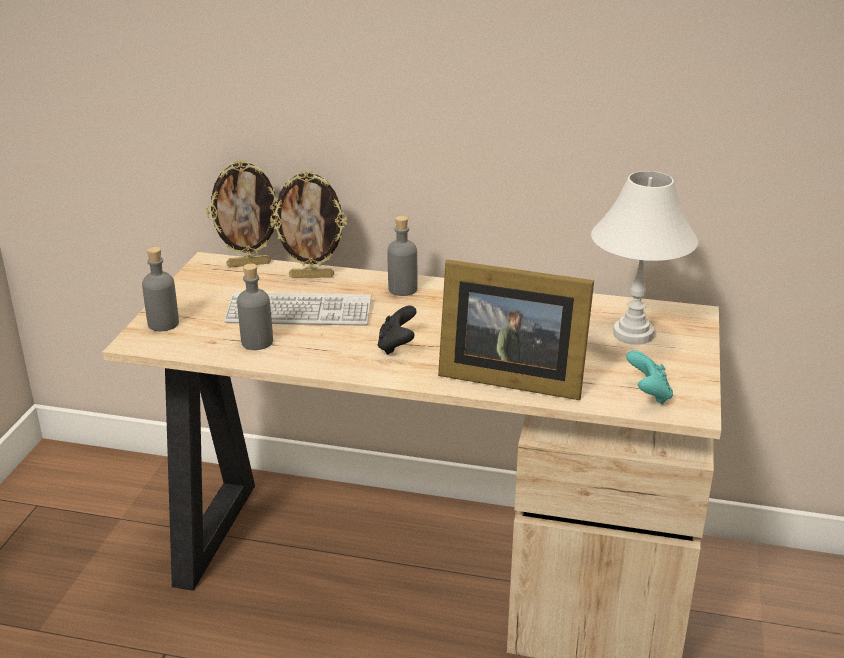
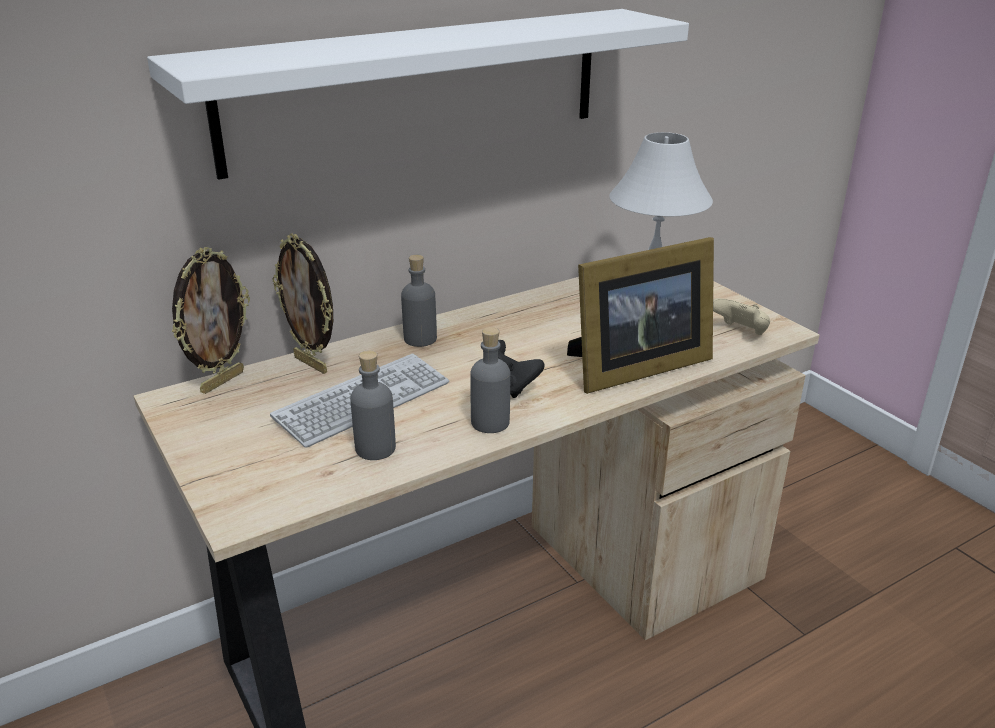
camera: 45 degrees left, 0 degrees up
(163, 324) = (236, 483): grey bottle -> grey bottle (490, 422)
(312, 276) = (312, 364): picture frame -> picture frame turned 90 degrees clockwise
(447, 78) = (418, 88): none -> white shelf
(648, 394) = (740, 332): turquoise game controller -> beige game controller

